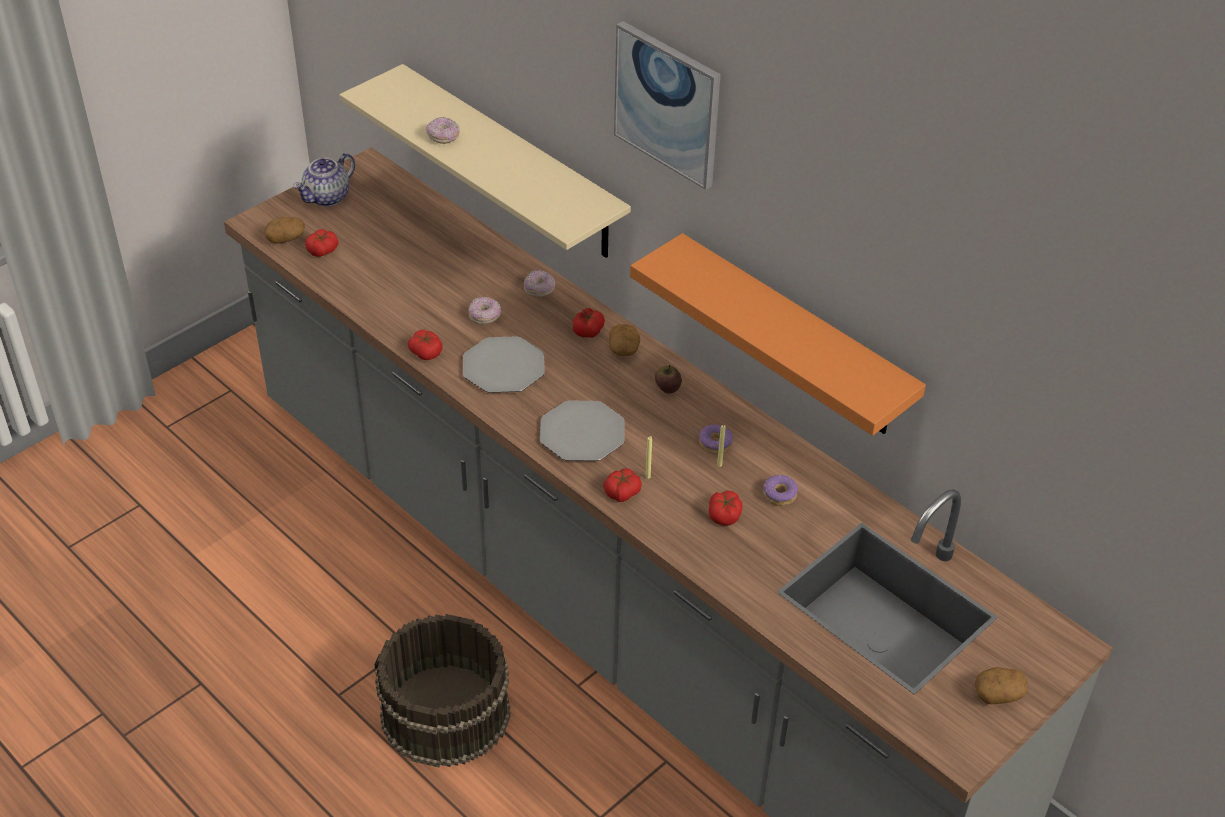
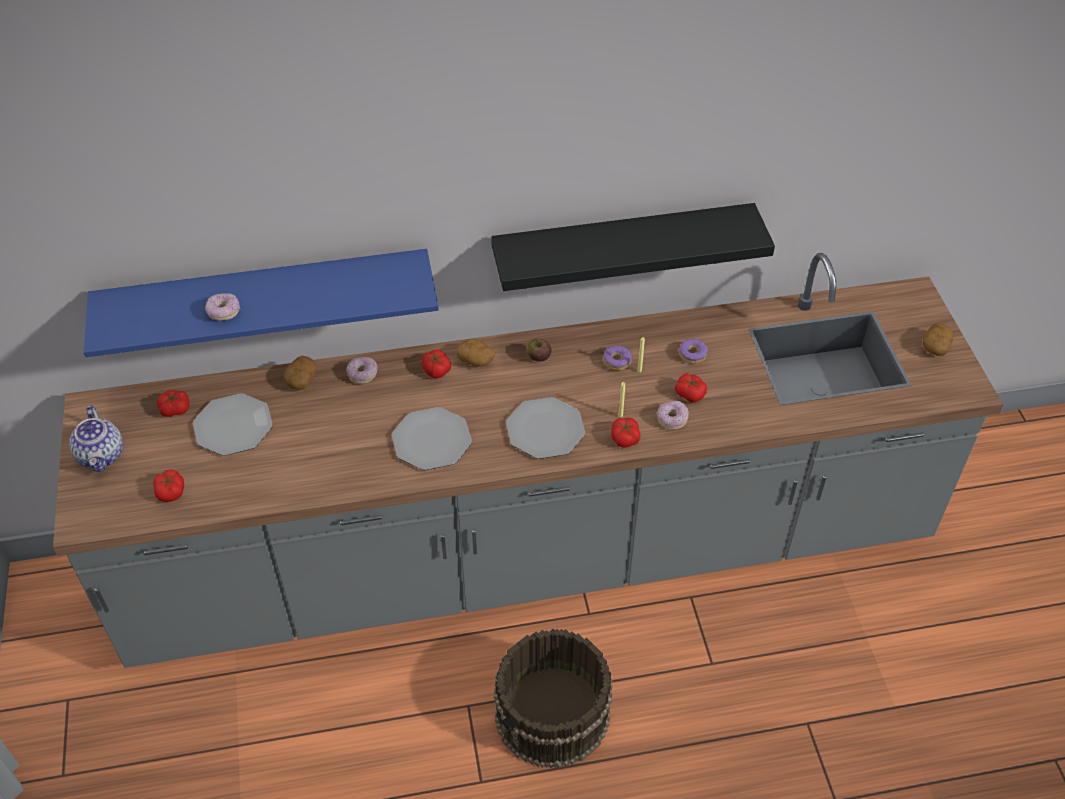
camera: 55 degrees left, 5 degrees up
(286, 238) = (127, 510): potato -> potato (301, 380)
(416, 247) = (233, 426): none -> plate
(426, 352) = (369, 481): tomato -> tomato (175, 409)
(485, 316) = (362, 423): donut -> donut (672, 419)
(512, 163) = (266, 297): beige shelf -> blue shelf
(668, 104) = (460, 137): picture -> none
(794, 338) = (622, 247): orange shelf -> black shelf

